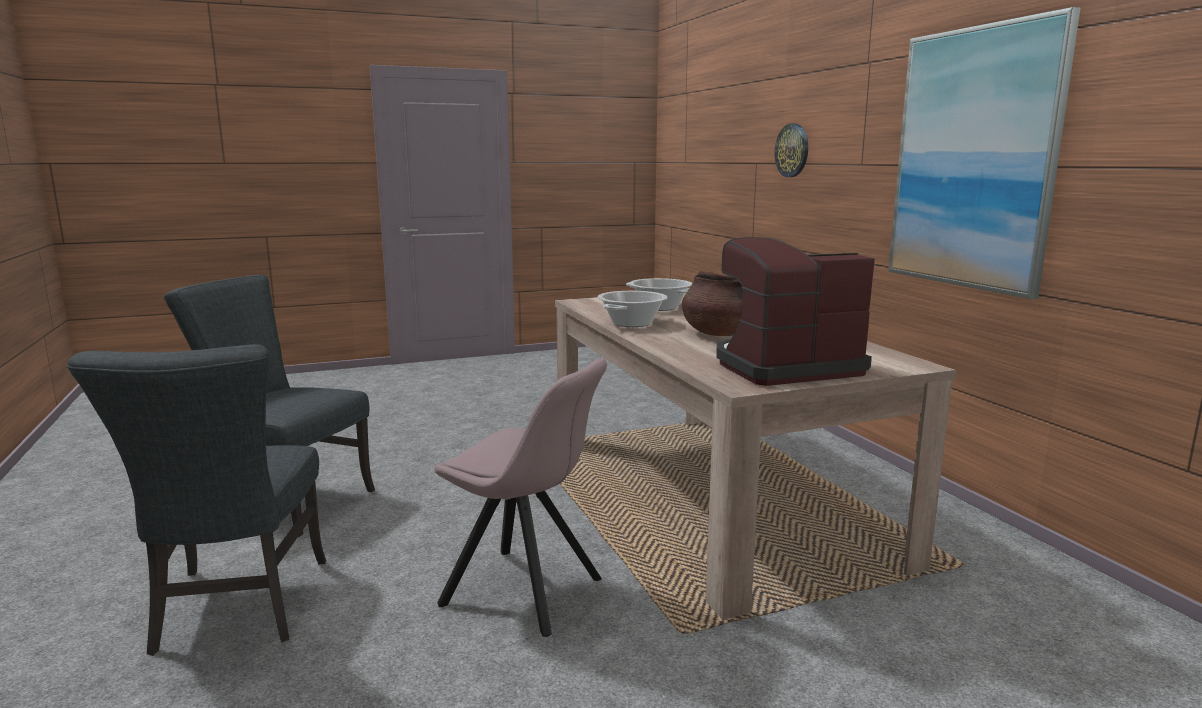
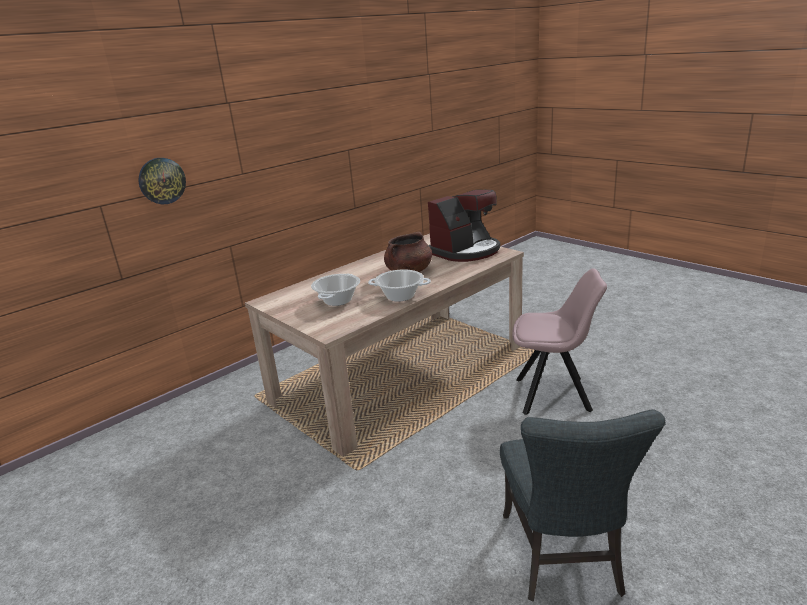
camera: 110 degrees left, 10 degrees up
(237, 610) = (679, 478): grey chair -> none
(524, 591) = (553, 395): pink chair -> pink chair turned 90 degrees clockwise
(784, 367) = (466, 251): coffee machine -> coffee machine turned 90 degrees counterclockwise
(973, 159) = (324, 152): picture -> none

